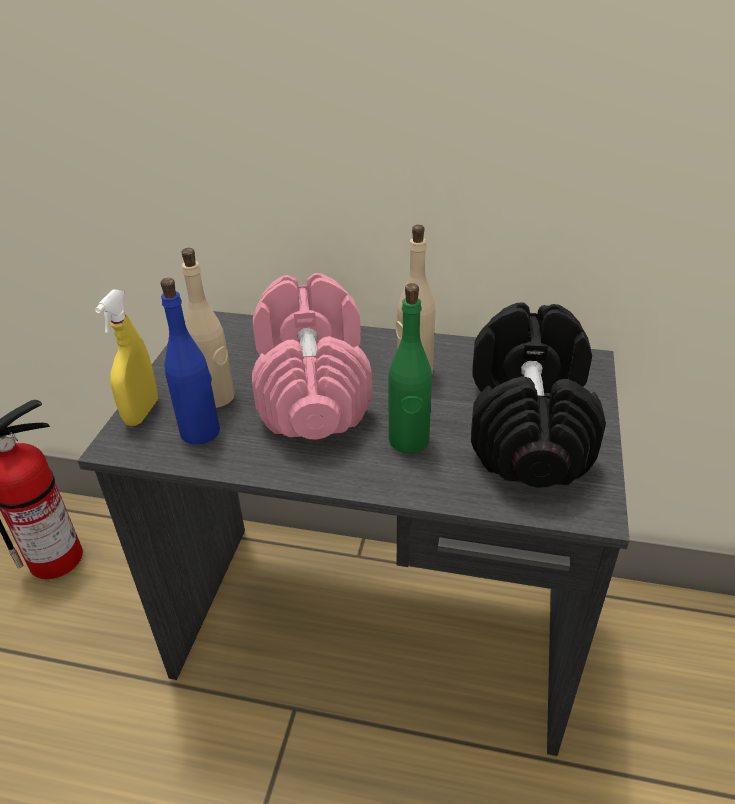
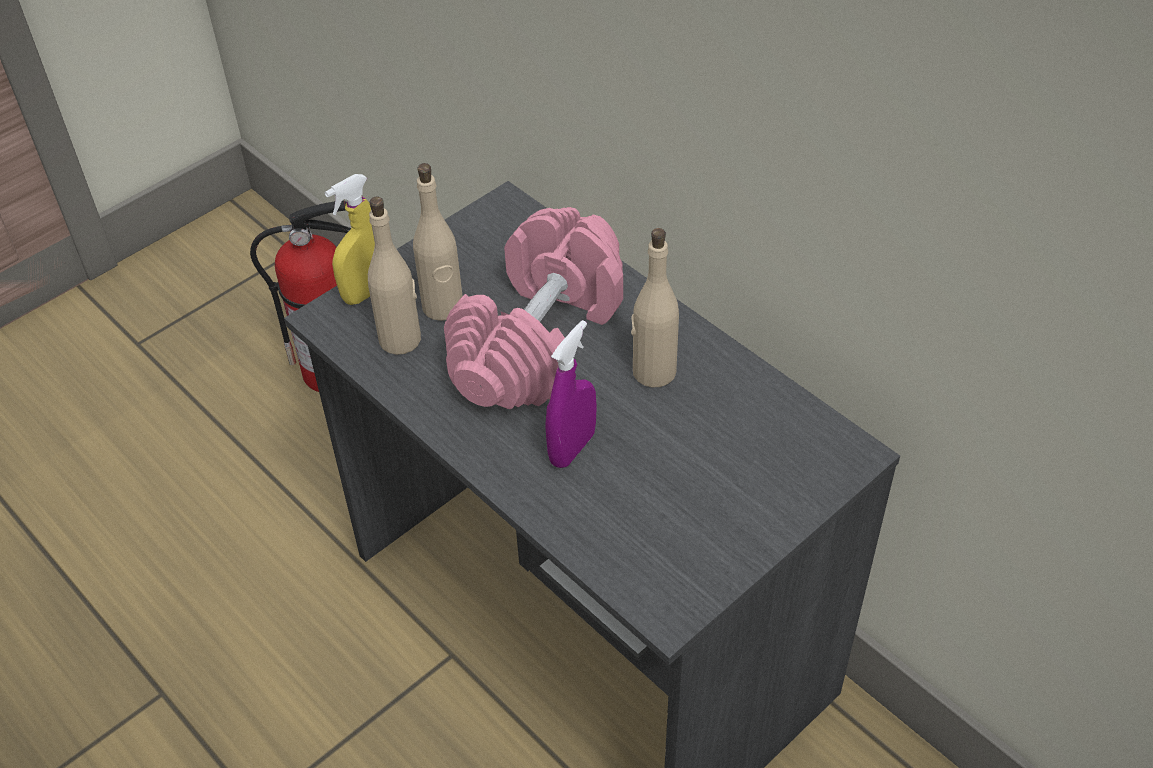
camera: 35 degrees right, 10 degrees up
(200, 431) = (401, 339): blue bottle -> beige bottle
(409, 440) = (572, 448): green bottle -> purple spray bottle
(527, 424) = (703, 492): black dumbbell -> none

